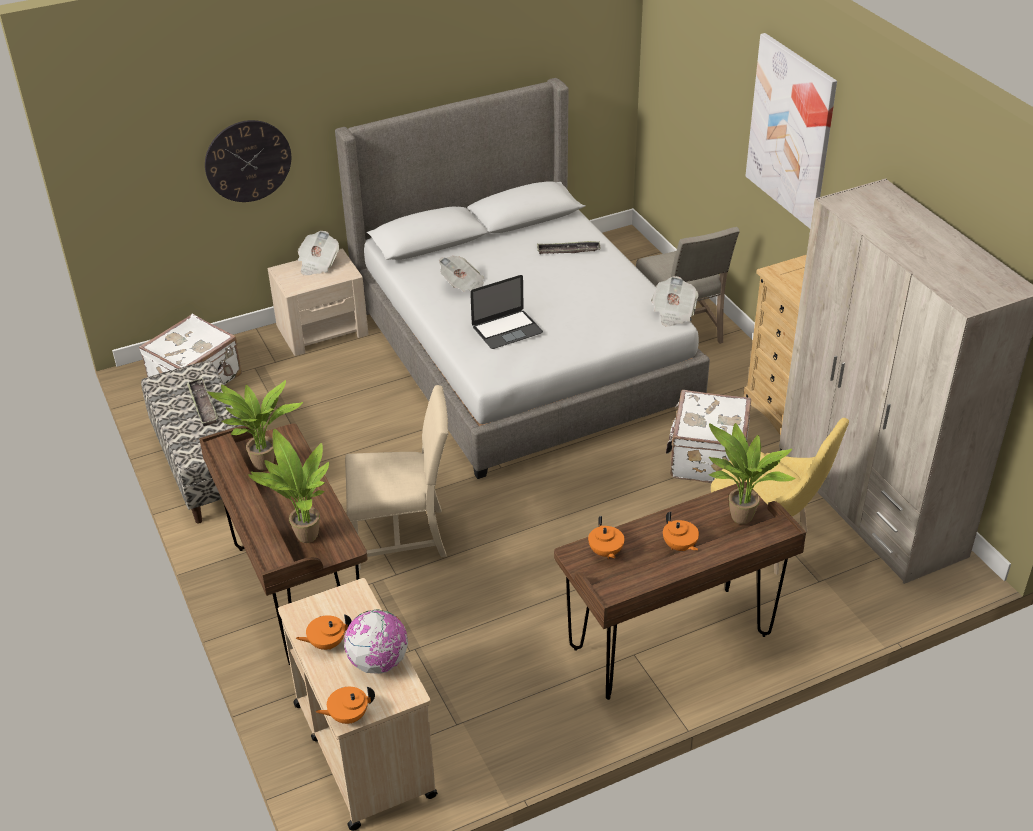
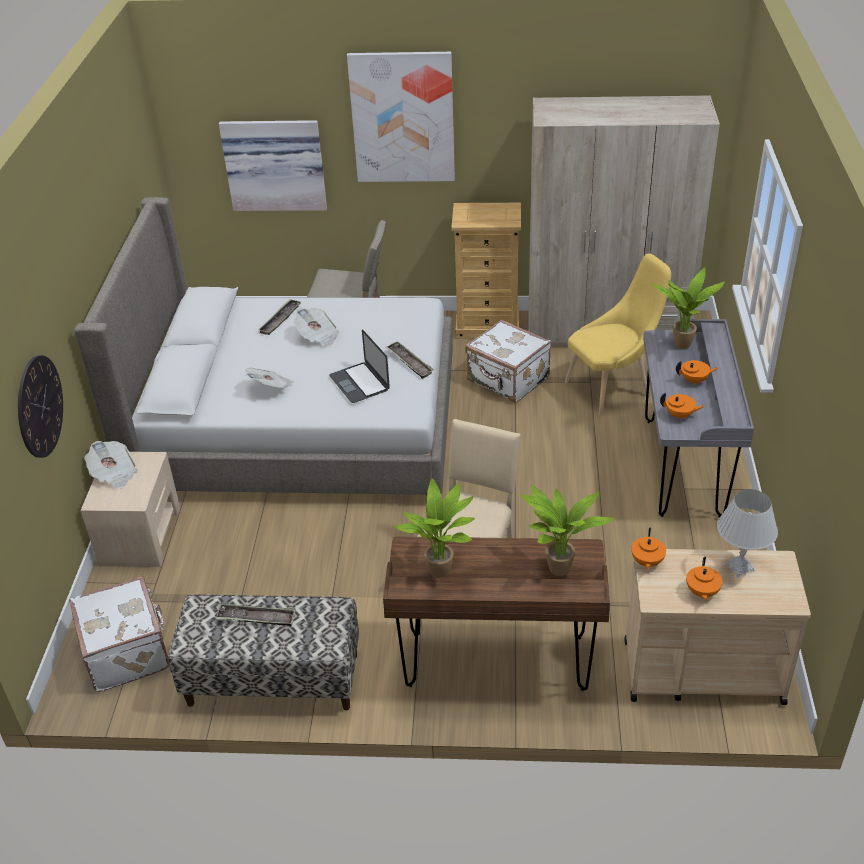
camera: 60 degrees left, 0 degrees up
(348, 716) = (791, 602): orange teapot -> orange teapot (646, 562)
(379, 662) = (739, 567): globe -> white table lamp
(507, 329) = (359, 382): laptop -> laptop turned 150 degrees clockwise
(565, 348) = (409, 362): none -> tray
(670, 643) = (683, 467): brown desk -> grey desk
(673, 313) = (414, 300): newspaper -> newspaper (318, 337)
(701, 116) = (275, 164): none -> picture

